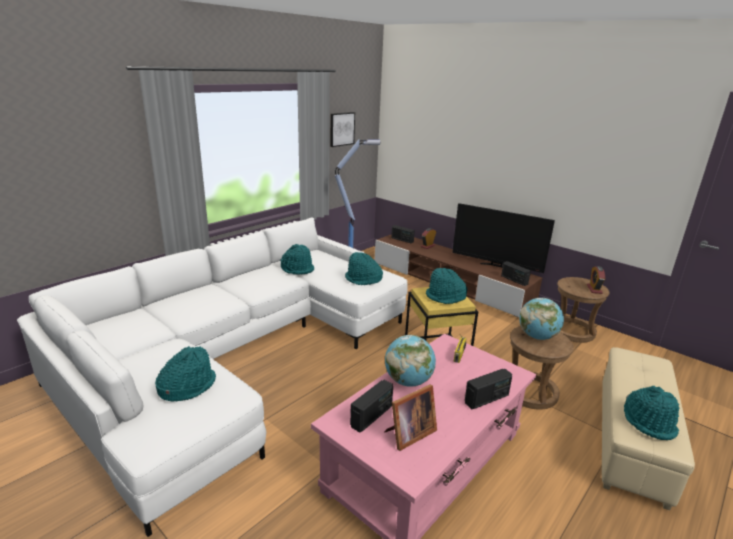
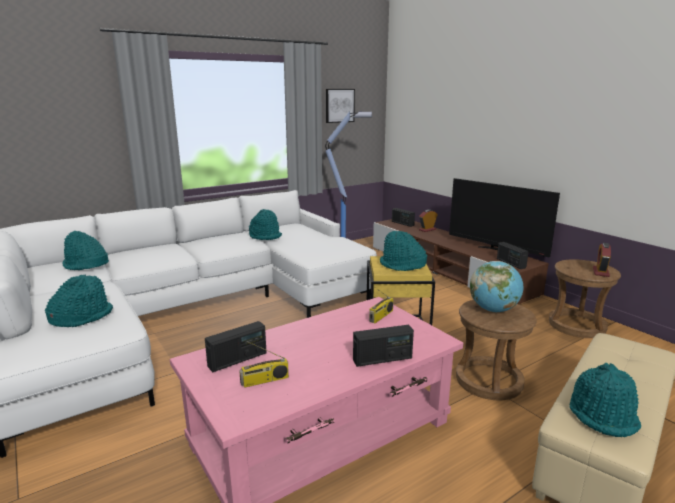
camera: 15 degrees right, 5 degrees down
(363, 279) = (326, 248): turquoise hat -> turquoise hat (85, 265)
(408, 381) = (303, 334): globe -> none
(408, 434) = (264, 380): picture frame -> radio

